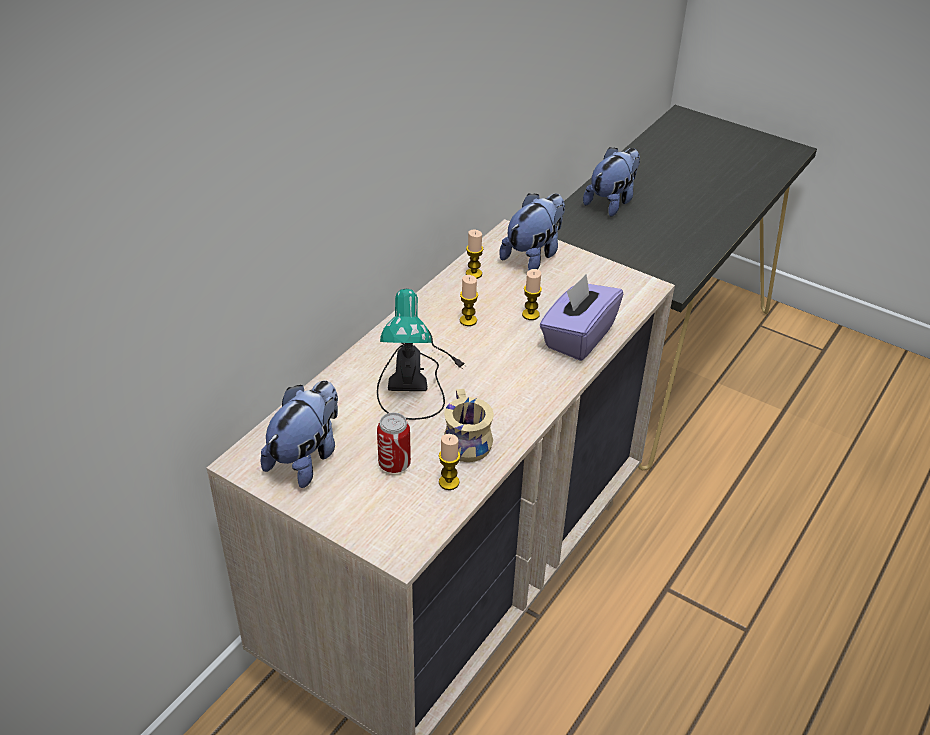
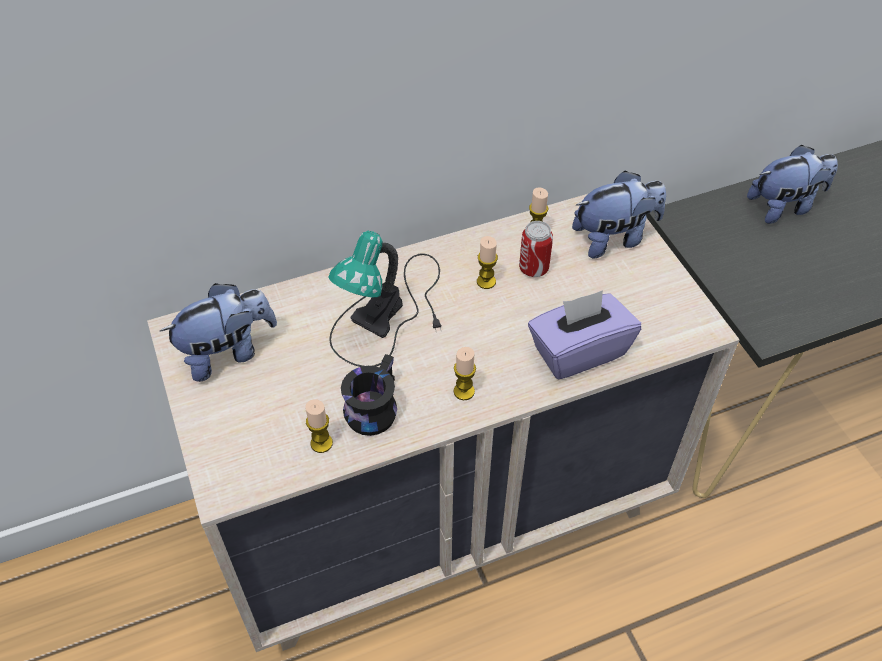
camera: 35 degrees right, 10 degrees up
(394, 464) = (292, 399): can -> can (533, 268)
(462, 440) = (370, 406): beige mug -> black mug
(530, 314) = (552, 303): candle -> candle (464, 391)

